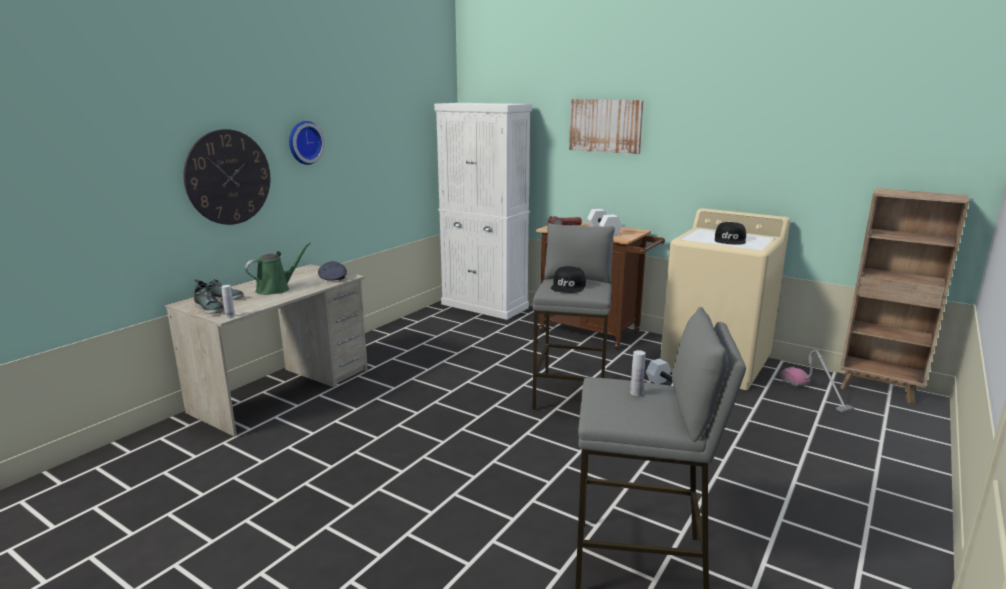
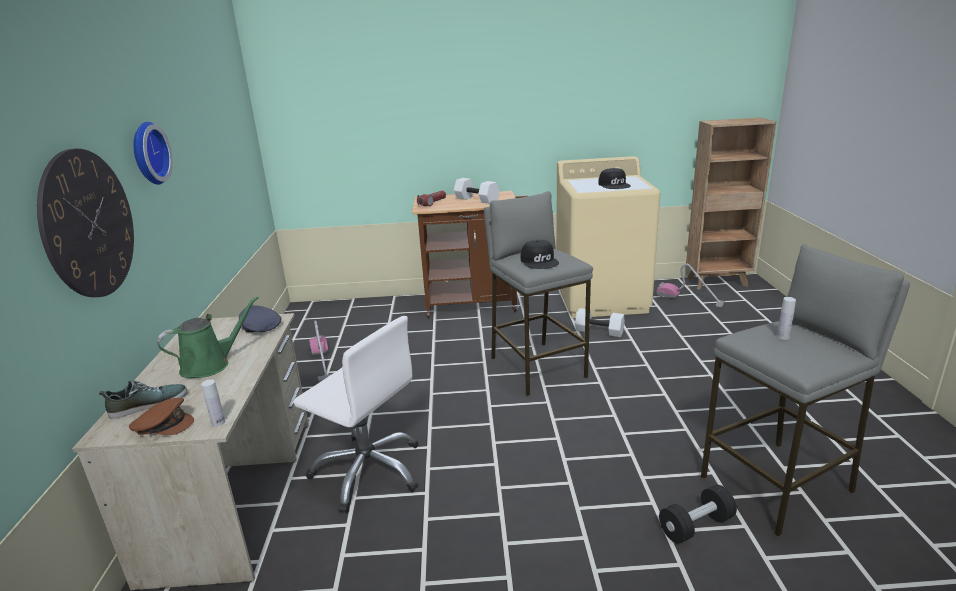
camera: 35 degrees left, 5 degrees up
(209, 308) = (163, 425): shoe -> brown cap
(276, 289) = (210, 365): green watering can -> green watering can turned 45 degrees clockwise
(363, 410) = (369, 471): none -> white office chair
(428, 336) = (322, 362): none -> vacuum cleaner
(484, 306) = (338, 310): white cabinet -> none
(520, 550) = (696, 526): none -> black dumbbell
(605, 125) = (449, 90): picture -> none

